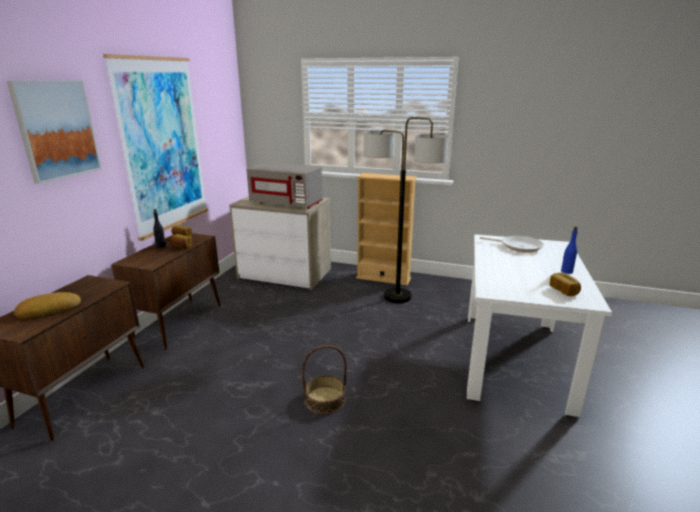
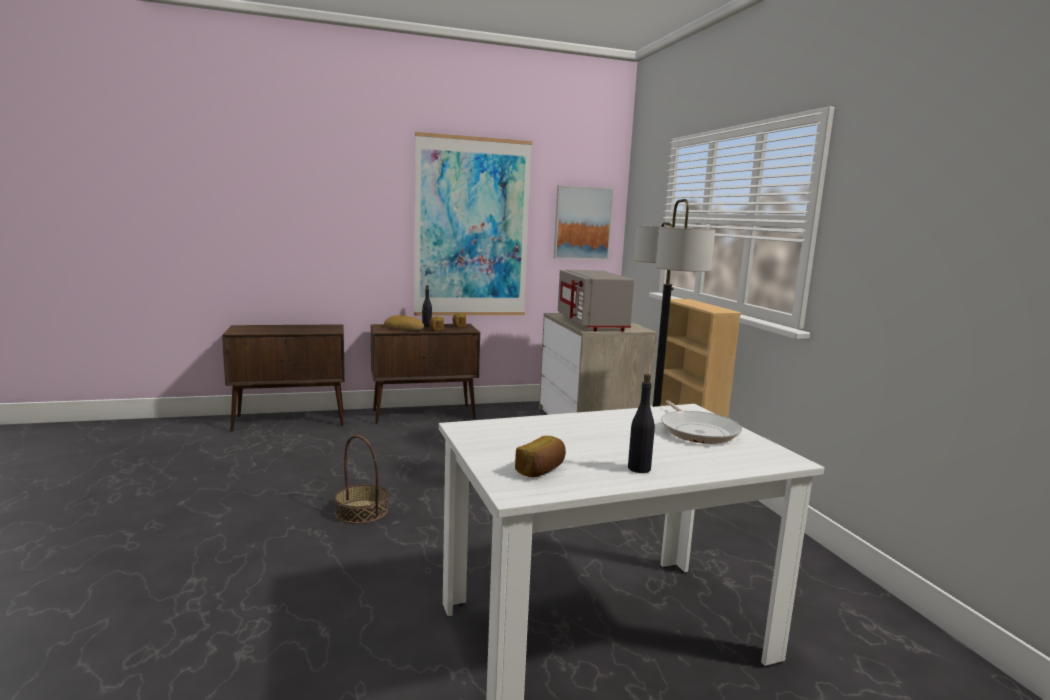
camera: 55 degrees right, 10 degrees down
(49, 309) = (275, 329): bread -> bread (404, 328)
(56, 129) = (348, 192): picture -> picture (582, 223)
(566, 271) = (639, 468): blue bottle -> black bottle

